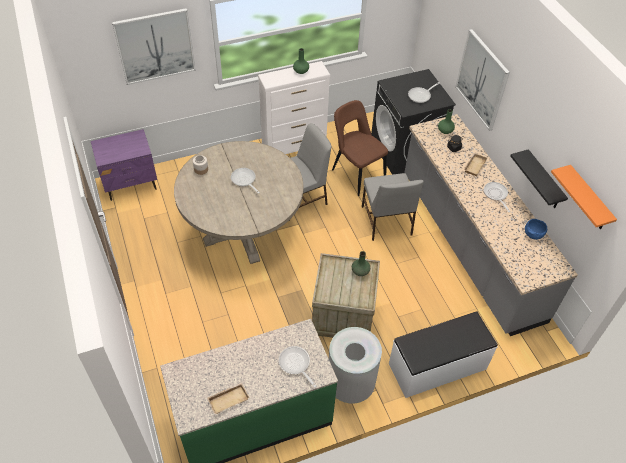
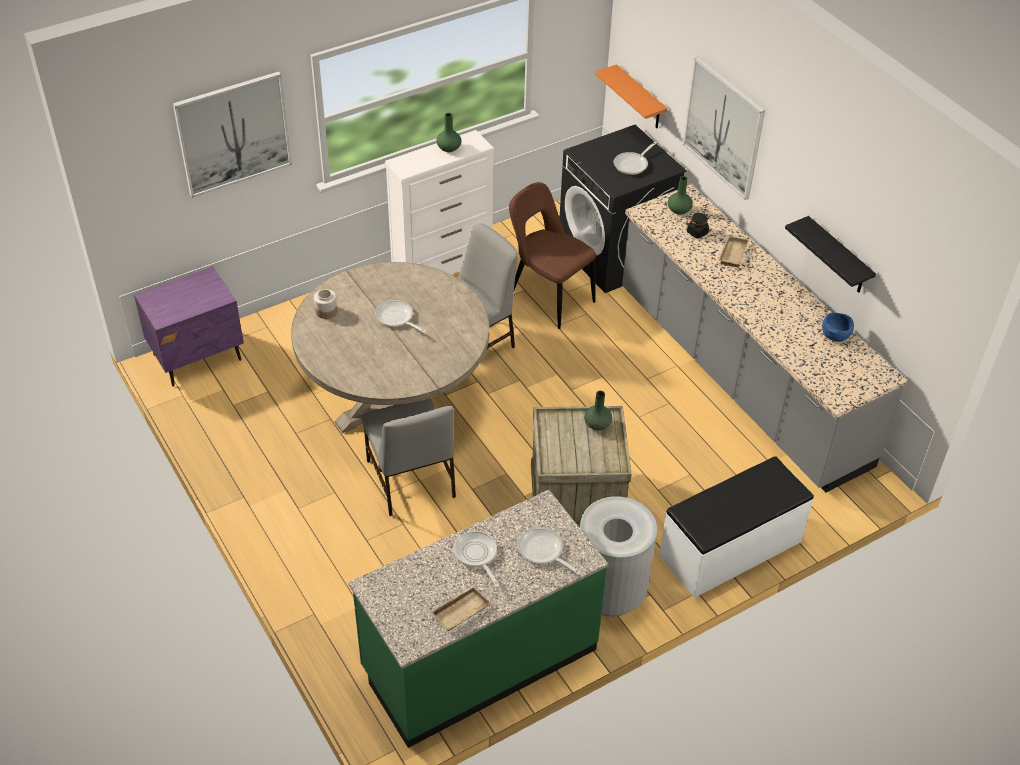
camera: 10 degrees left, 5 degrees down
(386, 221) = (609, 359): grey chair -> grey chair (410, 480)
(495, 195) = (771, 289): frying pan -> frying pan (477, 555)
(588, 200) = (905, 269): orange shelf -> orange shelf (640, 98)

